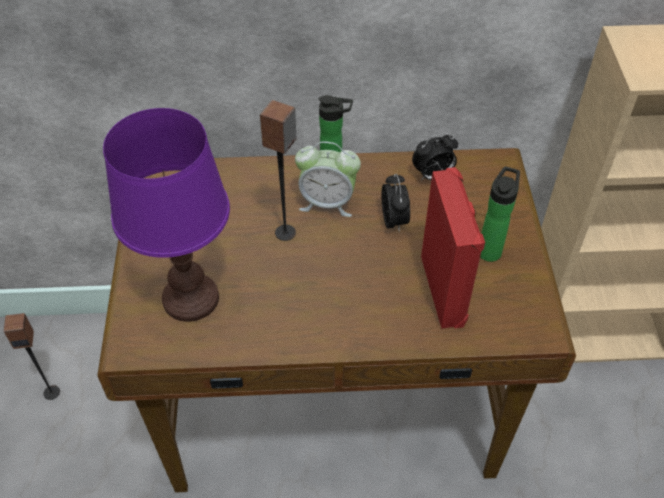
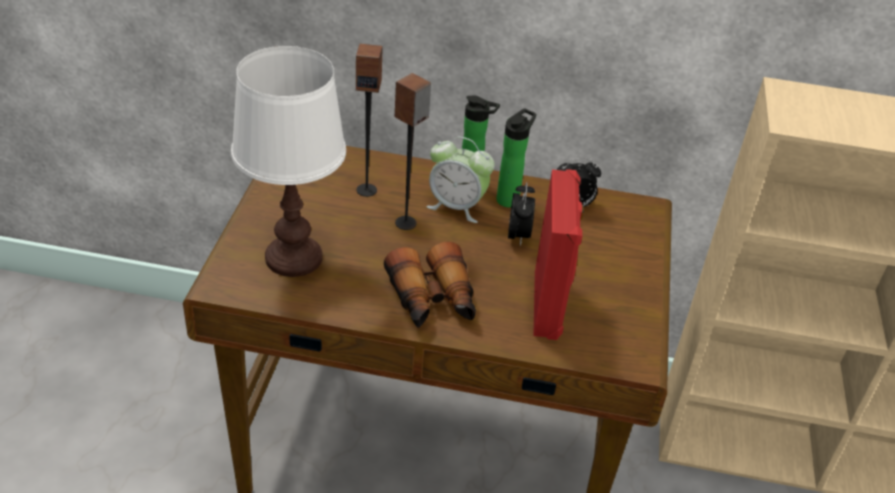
camera: 10 degrees right, 10 degrees down
(52, 392) = (144, 370): speaker -> speaker (366, 190)
(191, 299) = (294, 258): purple table lamp -> white table lamp
(337, 313) = (432, 301): none -> binoculars
(490, 250) = (609, 280): bottle -> bottle (509, 198)

